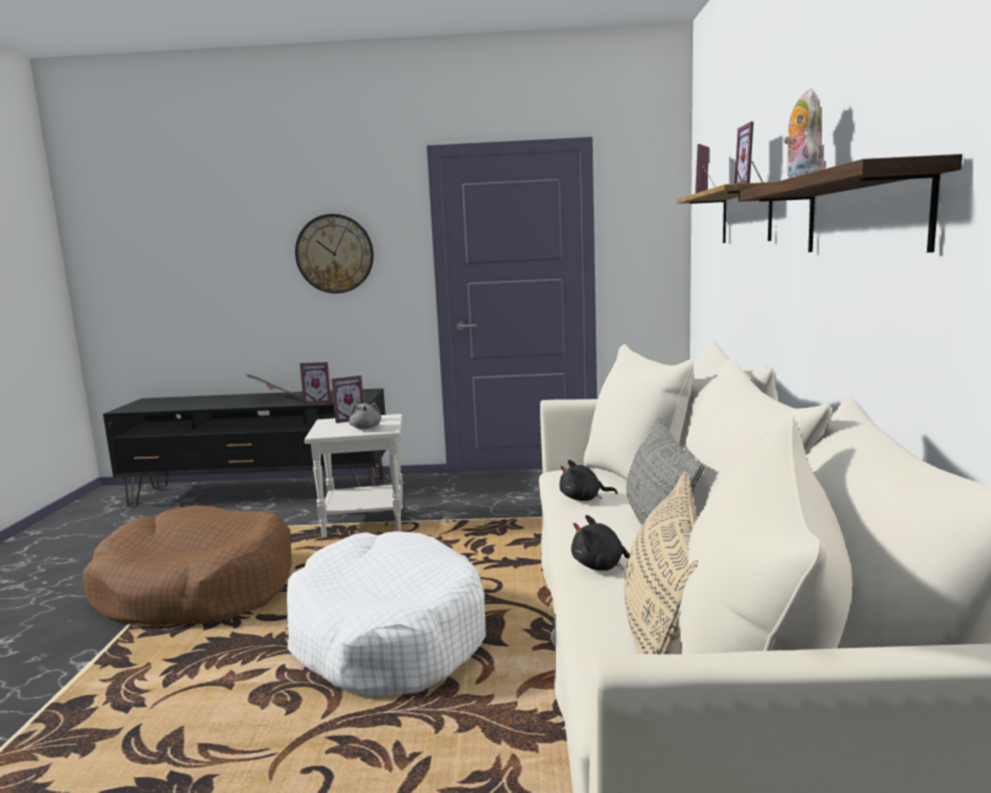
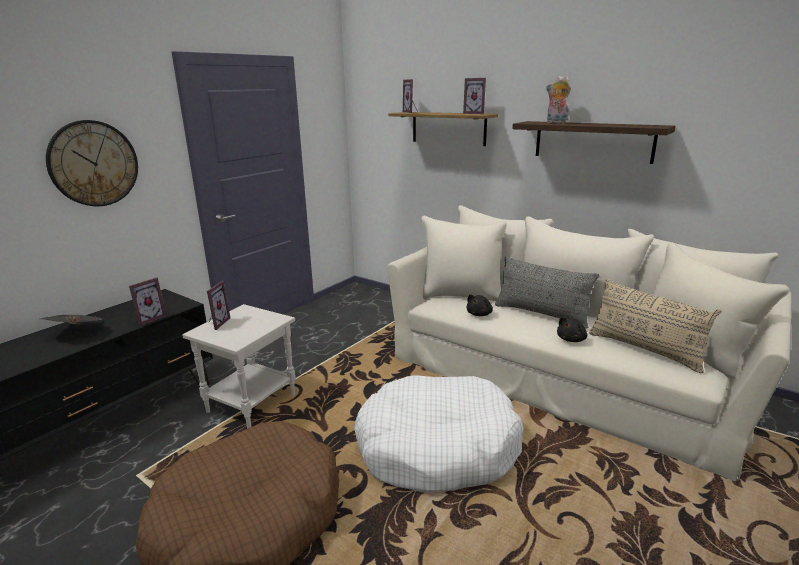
camera: 55 degrees left, 10 degrees up
(366, 428) = (259, 324): grey plush toy -> none

